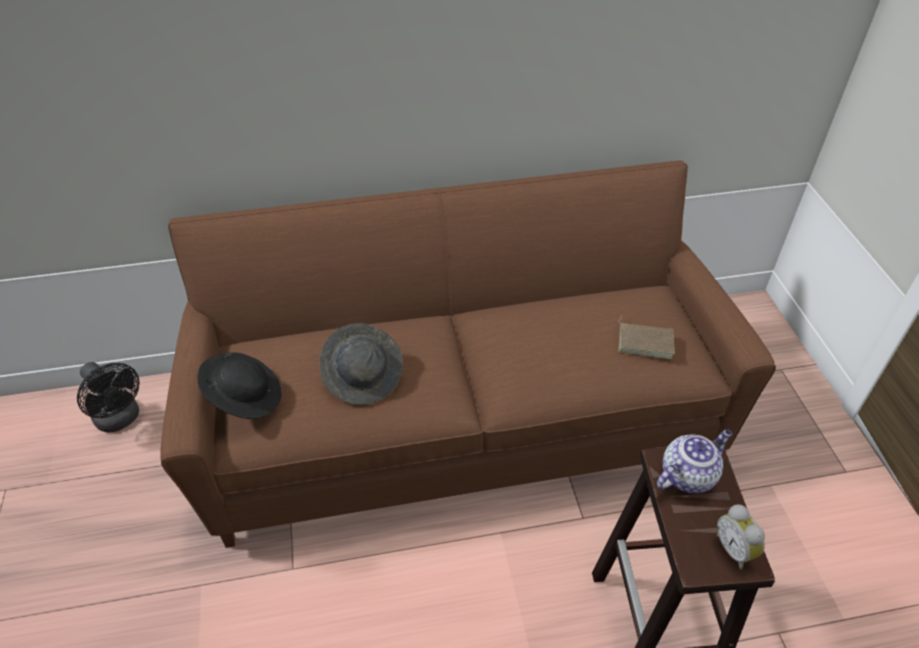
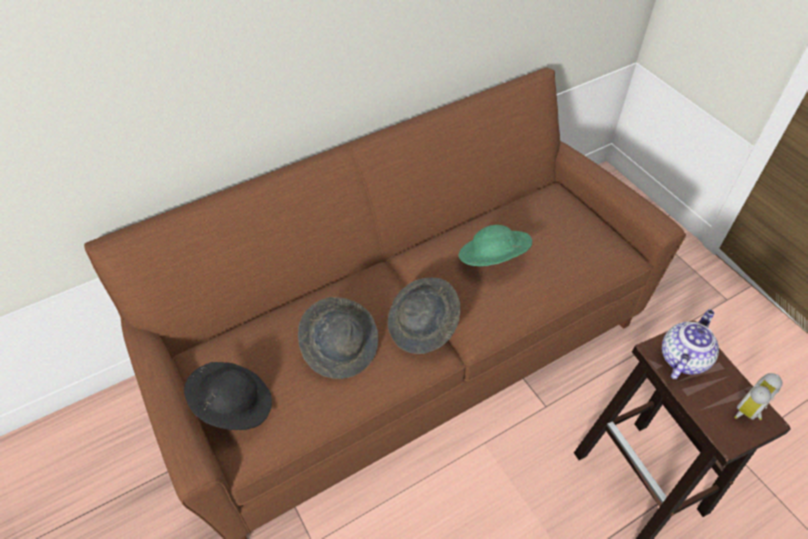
camera: 20 degrees left, 5 degrees up
(121, 419) = (71, 454): black fan -> none
(451, 380) = (423, 326): none -> grey hat
(552, 338) = (492, 259): none -> green hat
(645, 341) = (571, 240): brown book -> none
(735, 549) = (750, 412): alarm clock -> alarm clock turned 90 degrees clockwise

